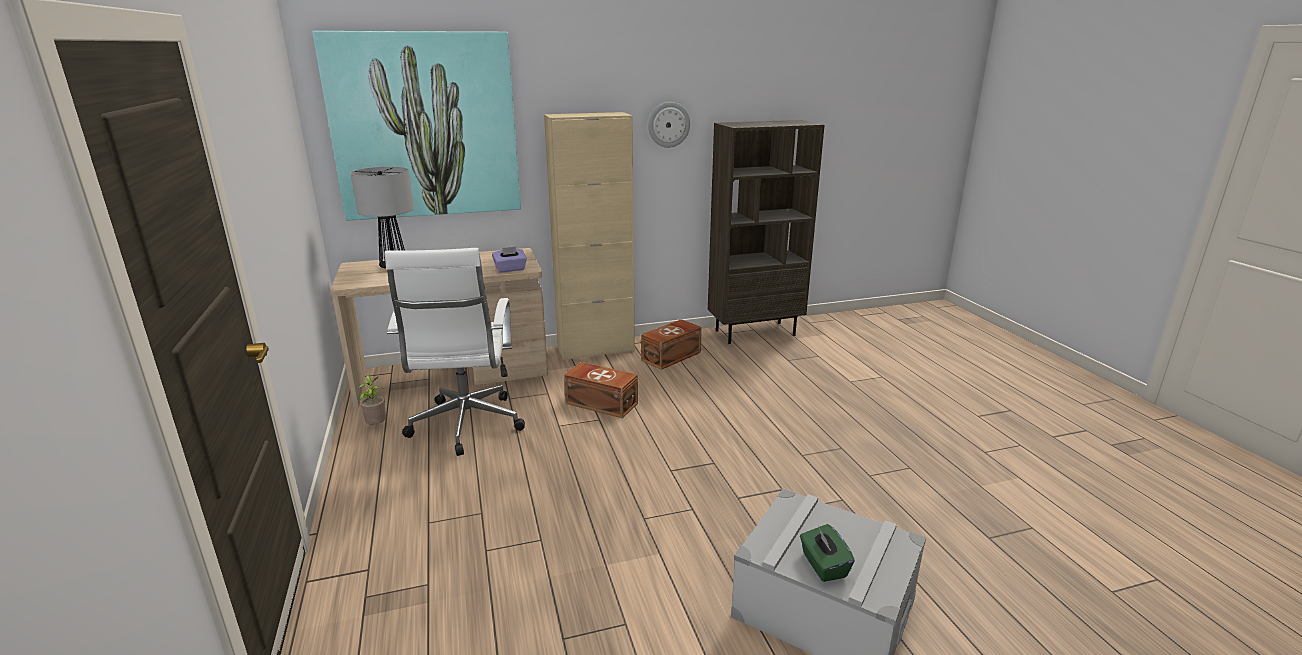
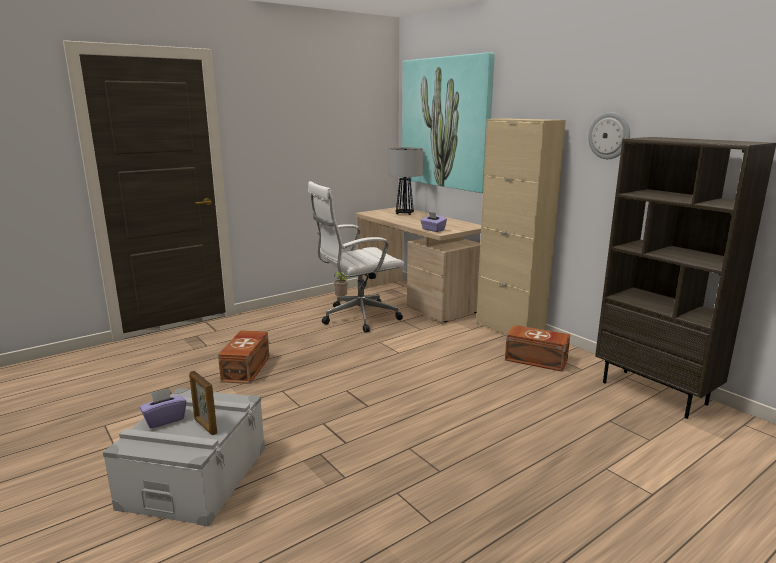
camera: 70 degrees right, 5 degrees down
(601, 402) = (424, 348): brown storage box -> brown storage box (247, 368)
(823, 565) = (164, 420): green tissue box -> purple tissue box
(846, 532) = (205, 426): none -> picture frame

